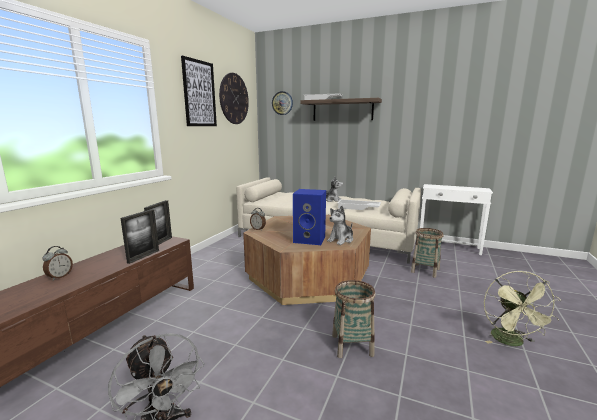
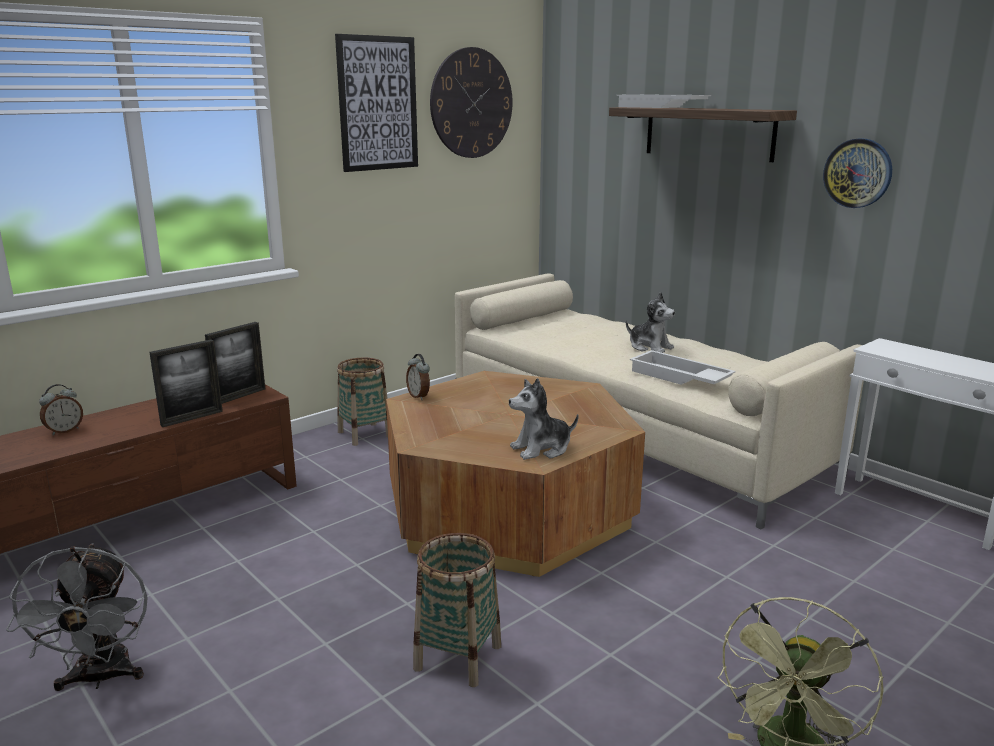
camera: 25 degrees right, 5 degrees up
(282, 103) = (588, 108): wall clock -> wall clock (858, 173)
(310, 239) = (484, 436): blue speaker -> none
(425, 270) = (780, 553): basket -> basket (364, 434)

